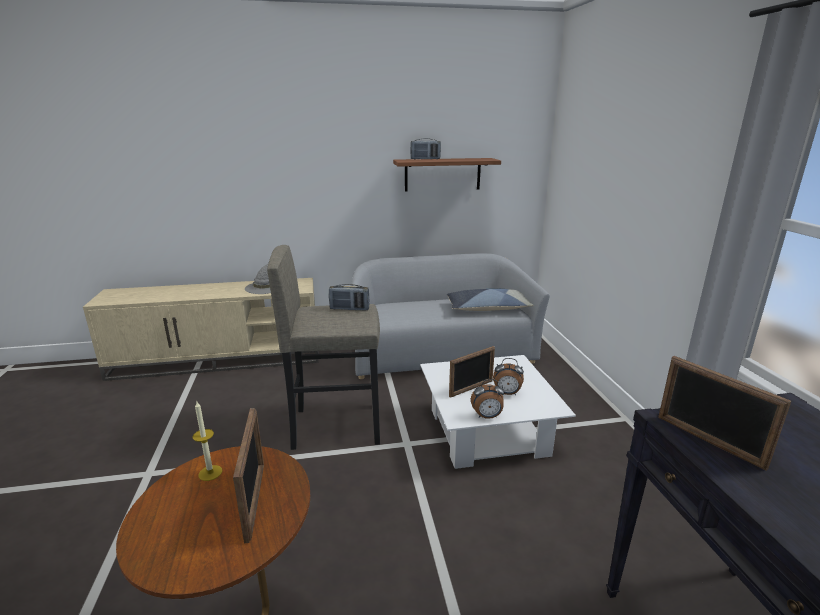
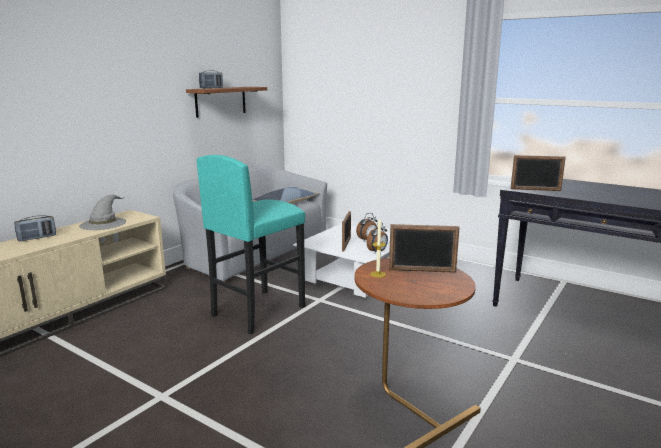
camera: 45 degrees left, 5 degrees down
(255, 500) = (422, 271): picture frame -> picture frame turned 150 degrees clockwise
(336, 425) = (257, 311): grey stool -> turquoise stool
(349, 309) = (262, 202): radio -> radio (37, 238)

